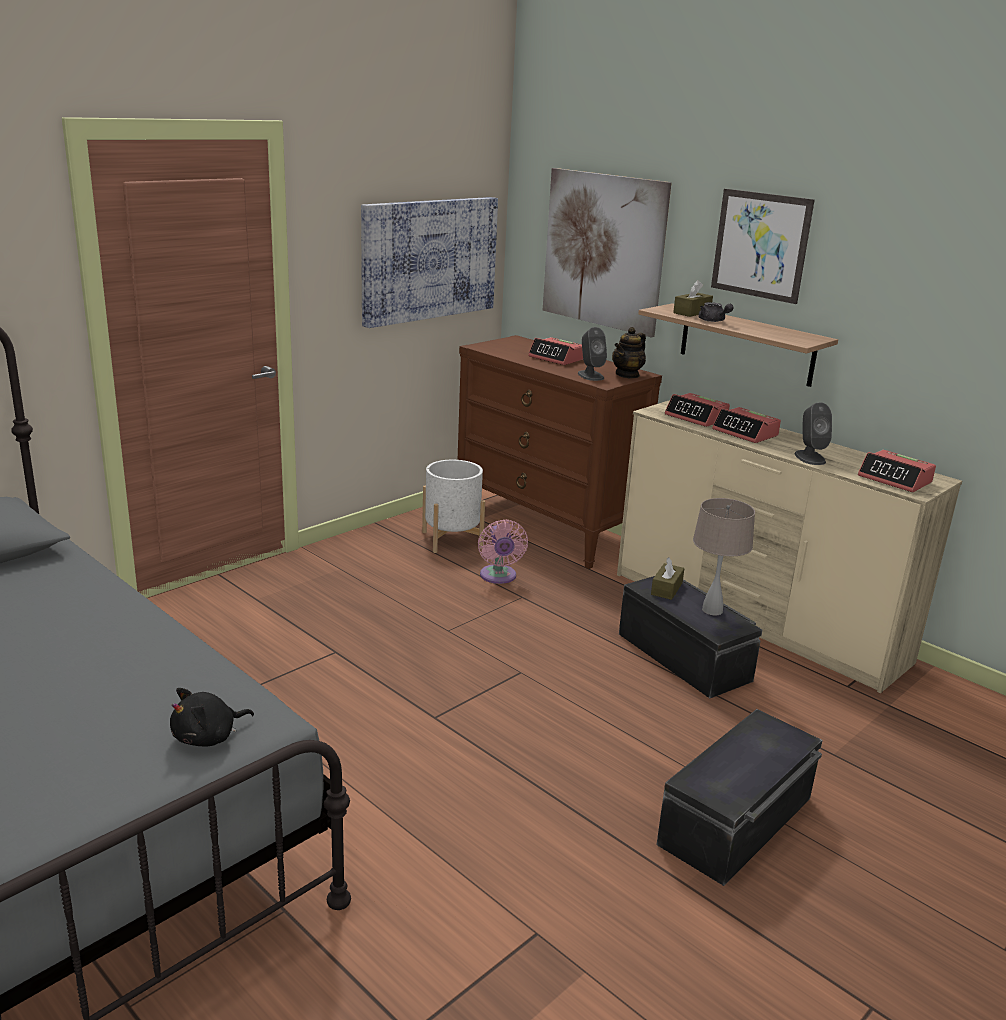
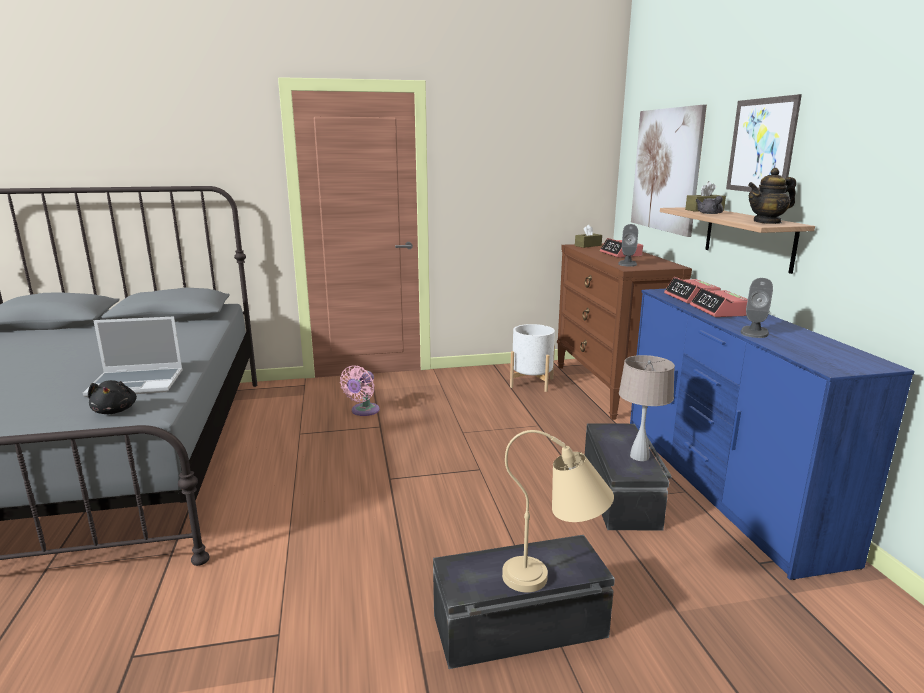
camera: 35 degrees right, 5 degrees down
(154, 689) = (138, 383): none -> laptop
(208, 737) = (115, 411): black plush toy -> black plush toy turned 105 degrees counterclockwise
(428, 259) = (544, 181): picture -> none
(498, 577) = (536, 410): pink fan -> pink fan (363, 411)
(627, 375) = (660, 266): teapot -> teapot (767, 222)
(666, 589) = (618, 433): brown tissue box -> brown tissue box (588, 245)
(755, 618) = (722, 485): beige dresser -> blue dresser
(782, 757) = (556, 577): none -> beige table lamp
(895, 479) = (824, 358): alarm clock -> none

